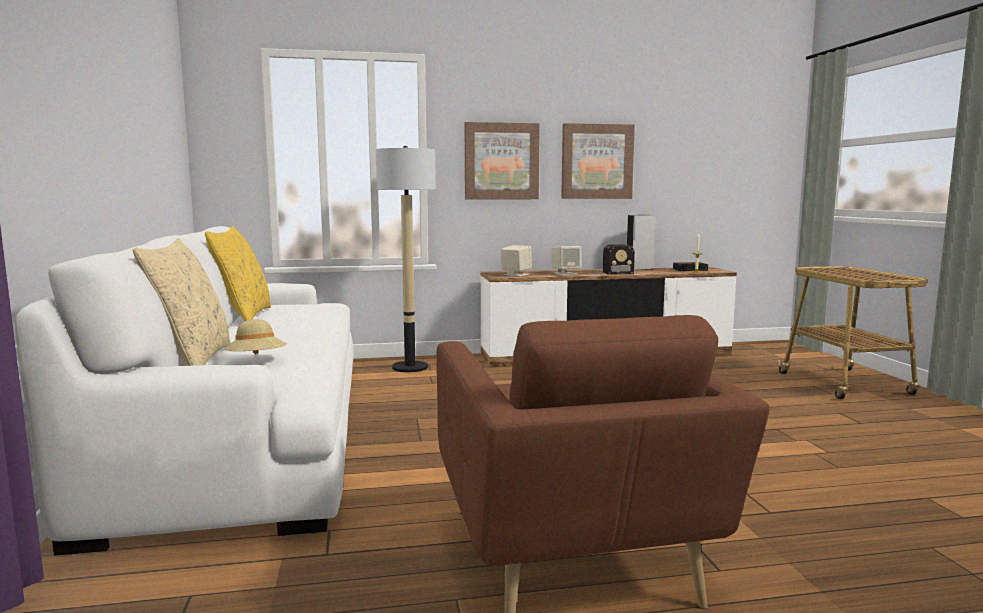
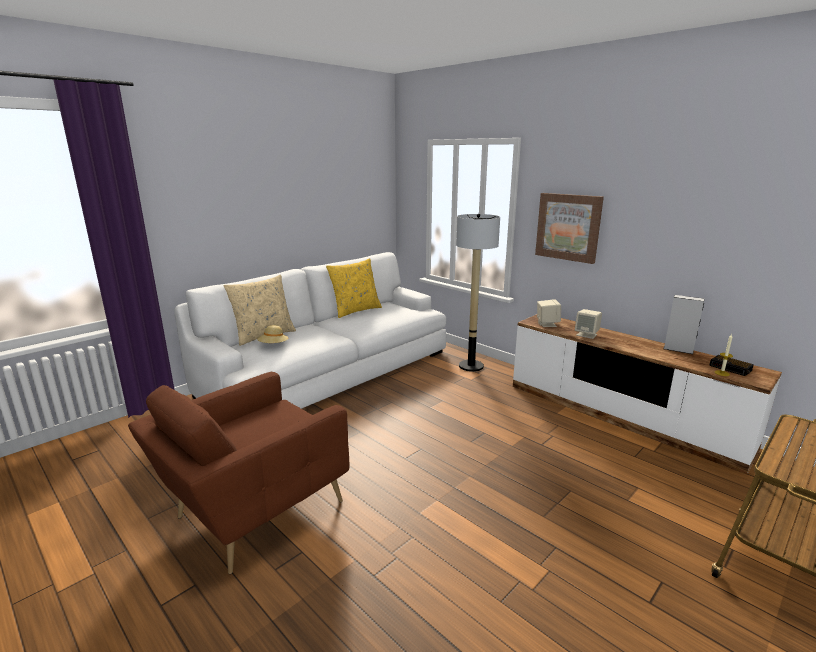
camera: 55 degrees right, 10 degrees up
(597, 161) = (657, 236): picture -> none
(607, 273) = (624, 345): radio -> none

